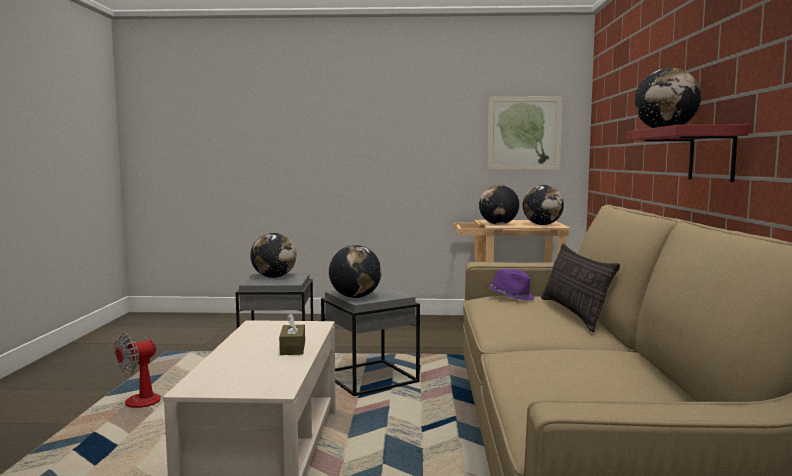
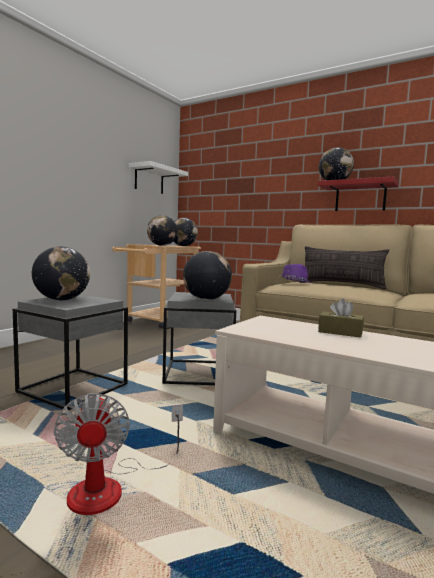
camera: 60 degrees left, 0 degrees up
(524, 133) = (149, 180): picture -> white shelf

